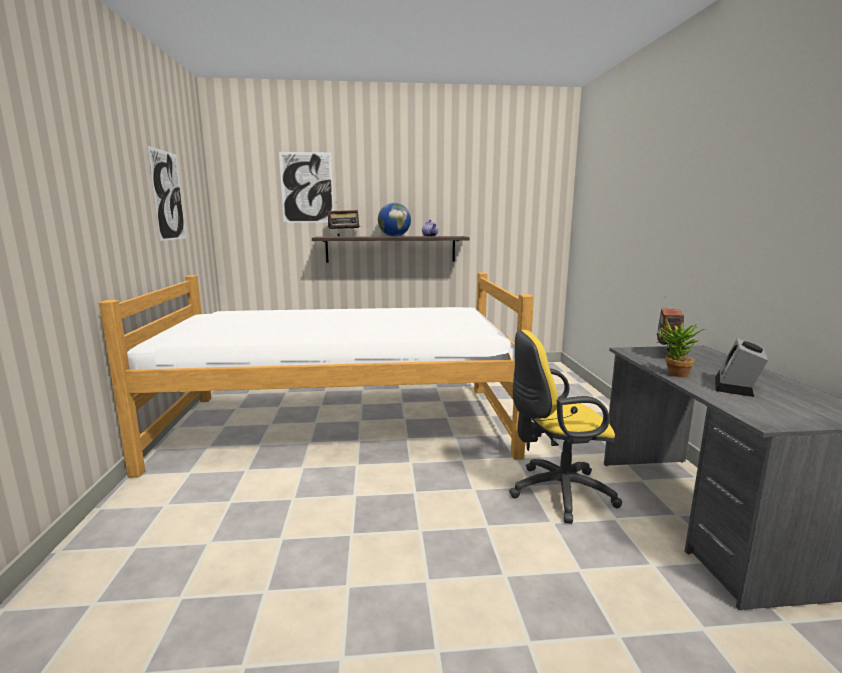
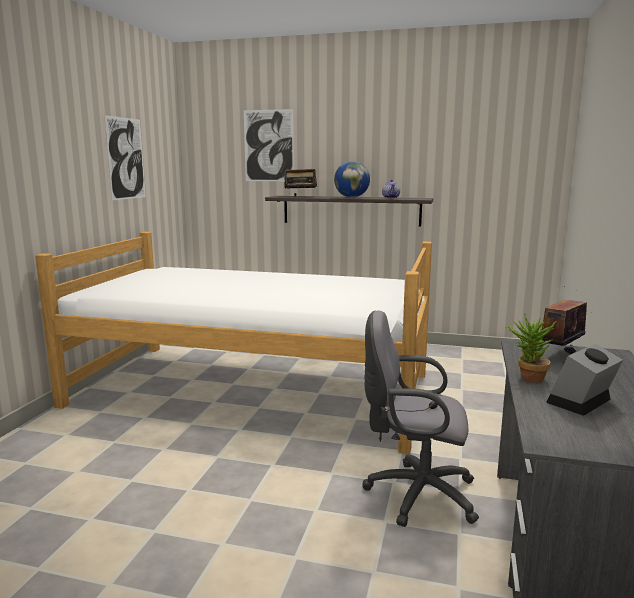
camera: 20 degrees right, 0 degrees up
(556, 493) = (415, 494): yellow office chair -> grey office chair

